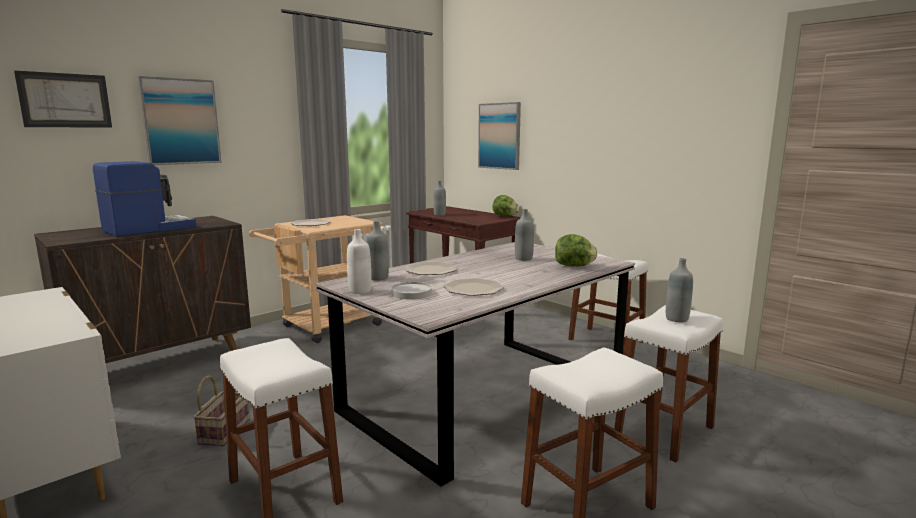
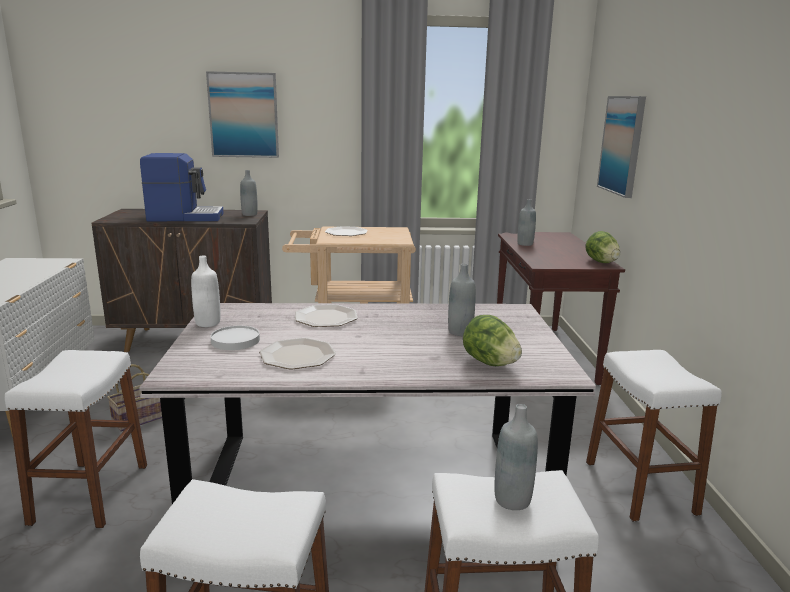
camera: 40 degrees right, 5 degrees up
(65, 100) = (149, 95): picture -> none
(378, 278) = (259, 312): grey bottle -> grey bottle (249, 214)

